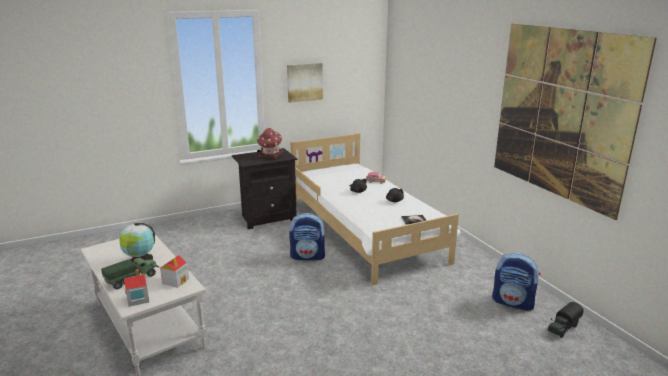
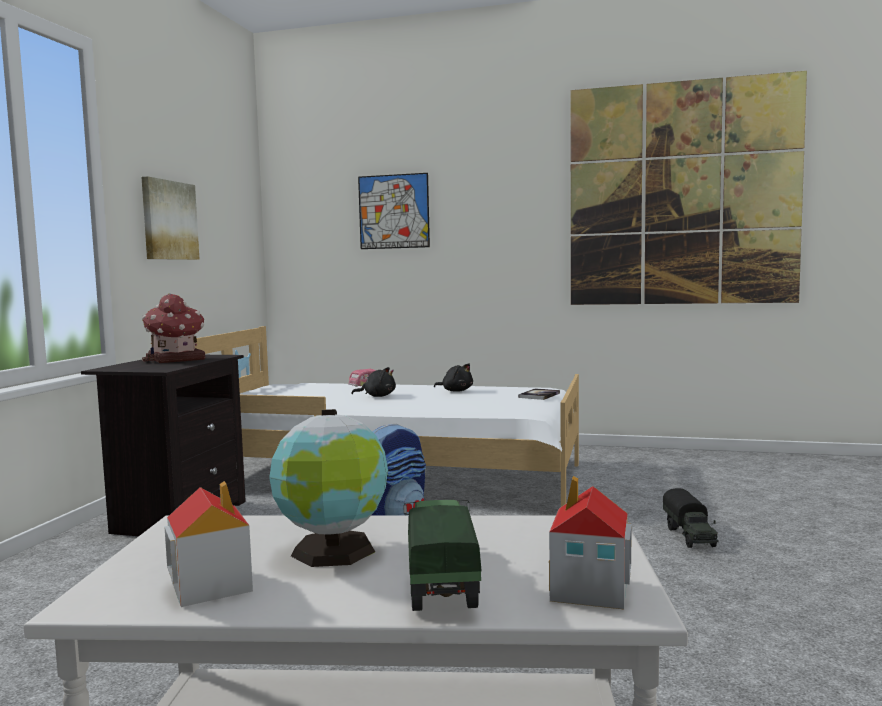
camera: 50 degrees left, 15 degrees down
(176, 281) = (537, 533): toy house -> toy house (210, 585)
(429, 81) = (394, 211): none -> picture
(513, 302) = (714, 467): backpack -> none
(563, 328) = (794, 466): toy truck -> toy truck (690, 536)

